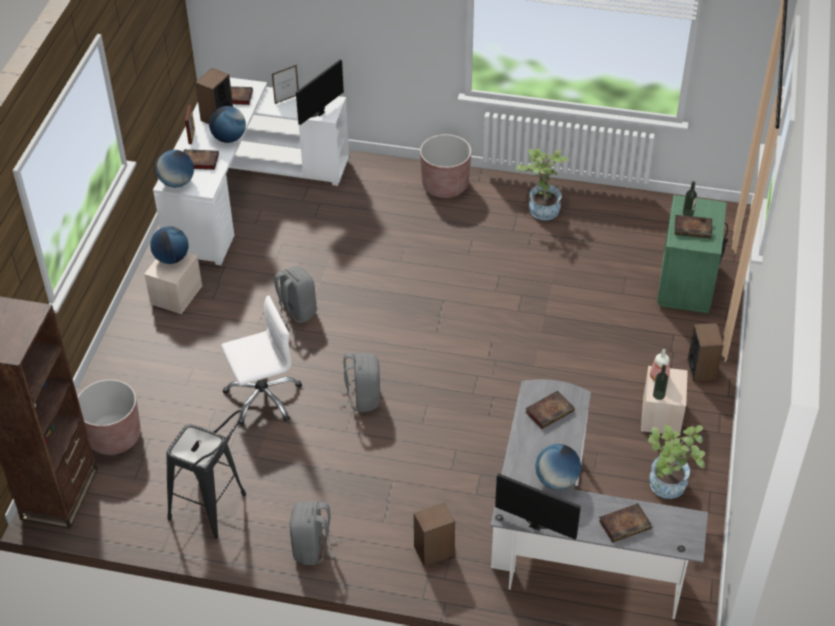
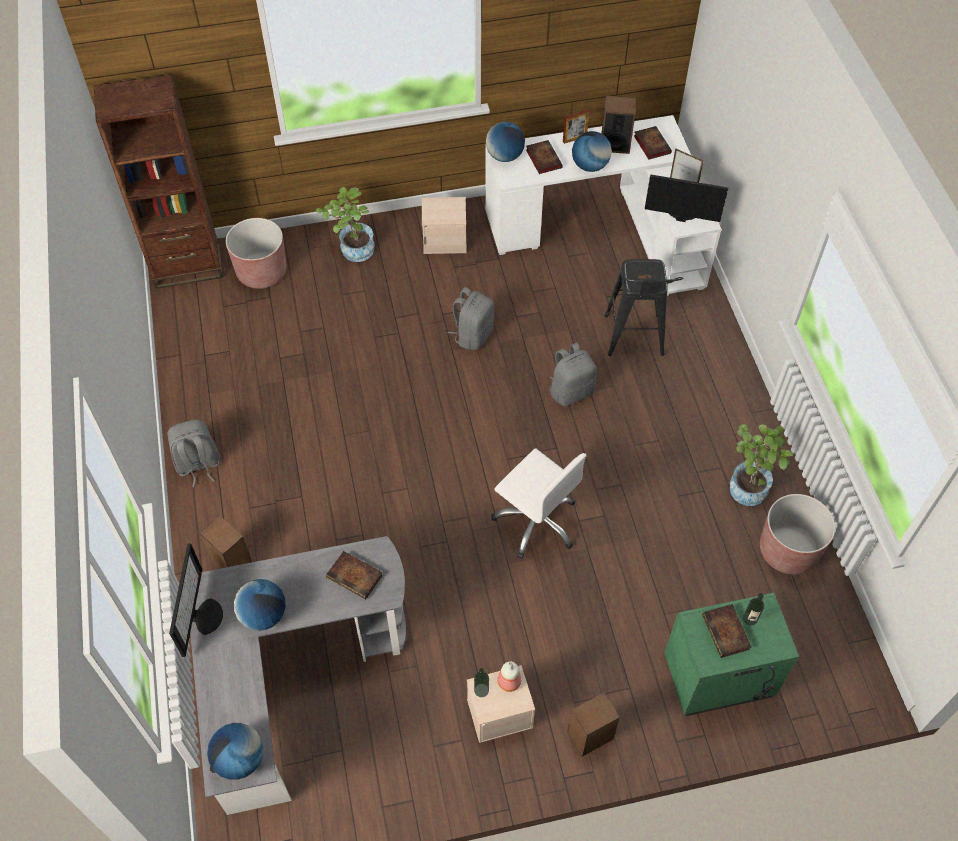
camera: 65 degrees right, 10 degrees up
(171, 258) = (451, 208): globe -> globe (240, 759)
(214, 510) = (212, 375): black stool -> black stool (634, 341)
(263, 397) = (354, 355): white office chair -> white office chair (536, 521)
(362, 398) = (391, 431): grey backpack -> grey backpack (571, 391)
(445, 185) = (724, 385): brown planter -> brown planter (788, 550)
(625, 524) = (228, 701): book -> none
(667, 489) = (397, 753): potted plant -> potted plant (352, 251)

